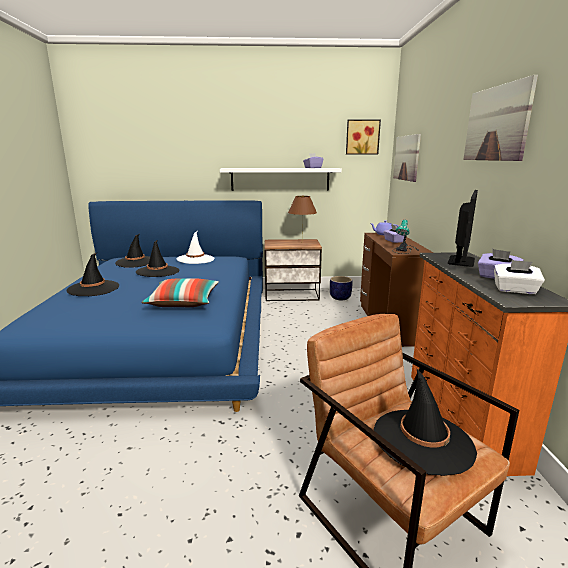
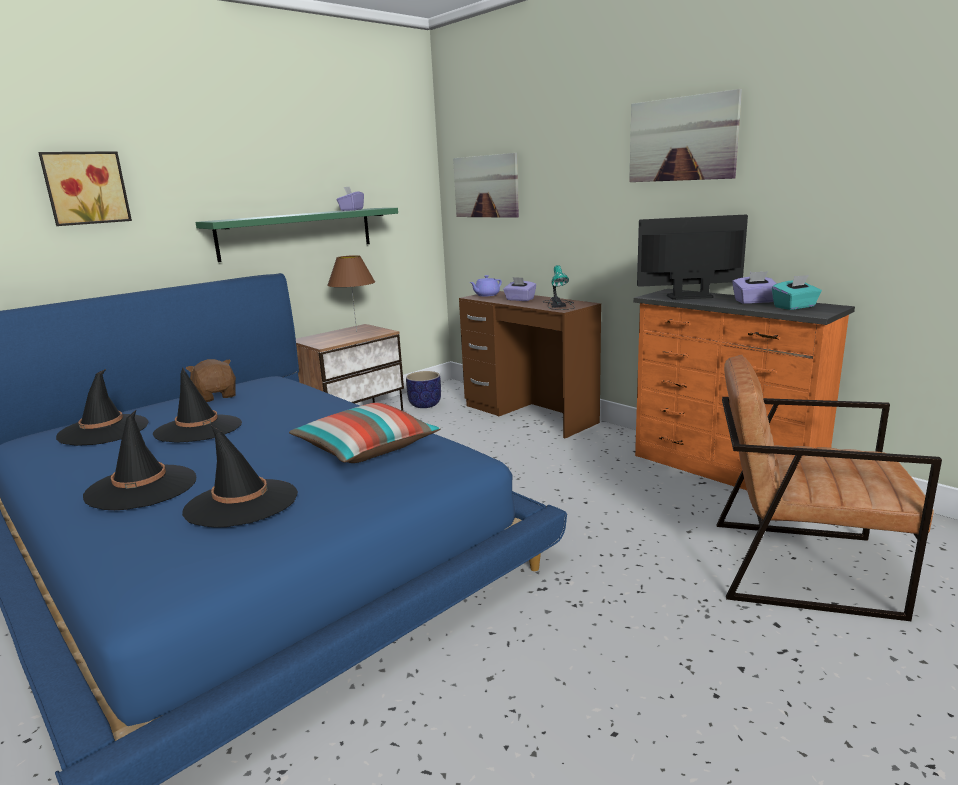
camera: 40 degrees left, 0 degrees up
(195, 259) = (216, 396): white hat -> brown plush toy
(280, 179) = (297, 233): white shelf -> green shelf
(362, 137) = (401, 159): picture -> picture (85, 188)
(423, 440) = (844, 462): black hat -> black hat (242, 503)
(461, 261) = (689, 296): monitor -> monitor turned 75 degrees counterclockwise
(515, 290) = (795, 307): white tissue box -> turquoise tissue box

